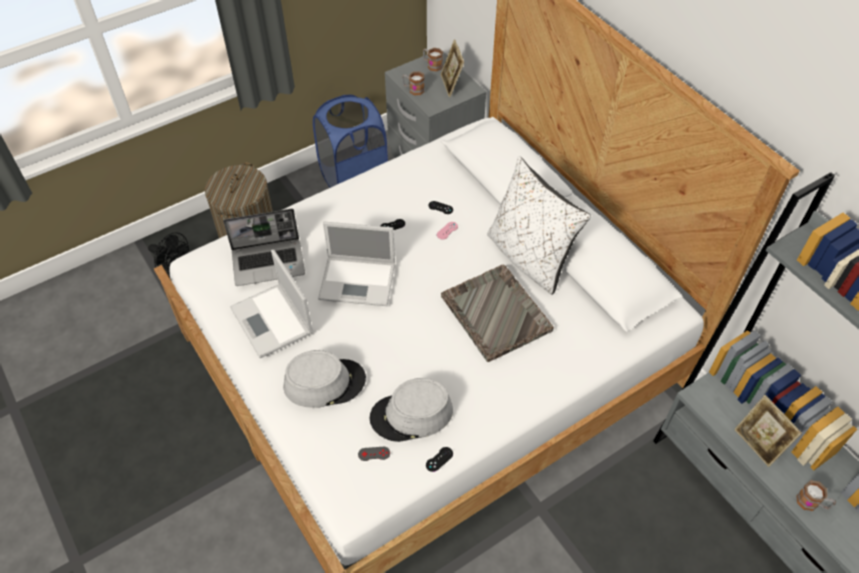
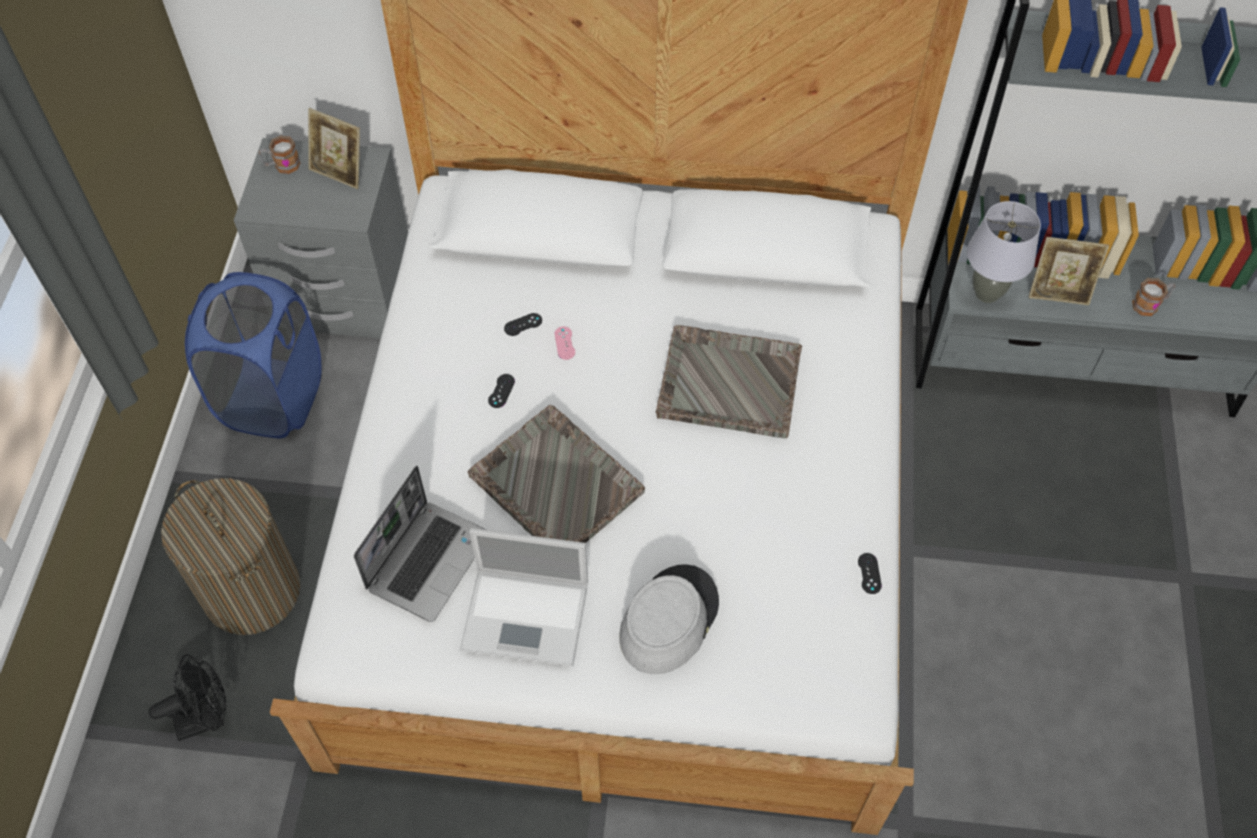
camera: 50 degrees left, 5 degrees up
(359, 281) = (555, 483): laptop -> grey tray
(374, 454) = (810, 633): grey game controller -> none
(411, 415) = (791, 560): grey hat -> none
(413, 89) = (301, 213): mug -> none
(529, 257) = (681, 296): white pillow -> none
(711, 405) = (987, 293): none -> grey table lamp

